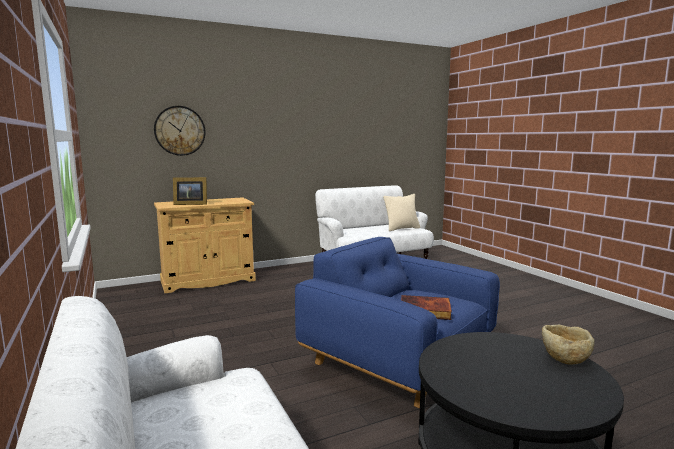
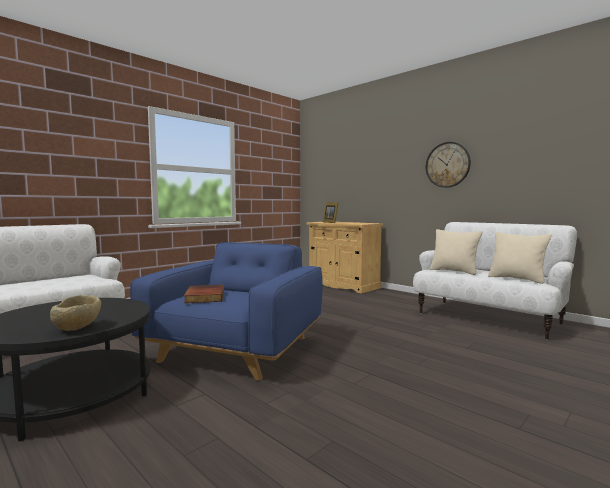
camera: 70 degrees right, 5 degrees down
(180, 130) = (346, 169): wall clock -> wall clock (447, 165)
(361, 233) = (454, 271): none -> beige pillow

